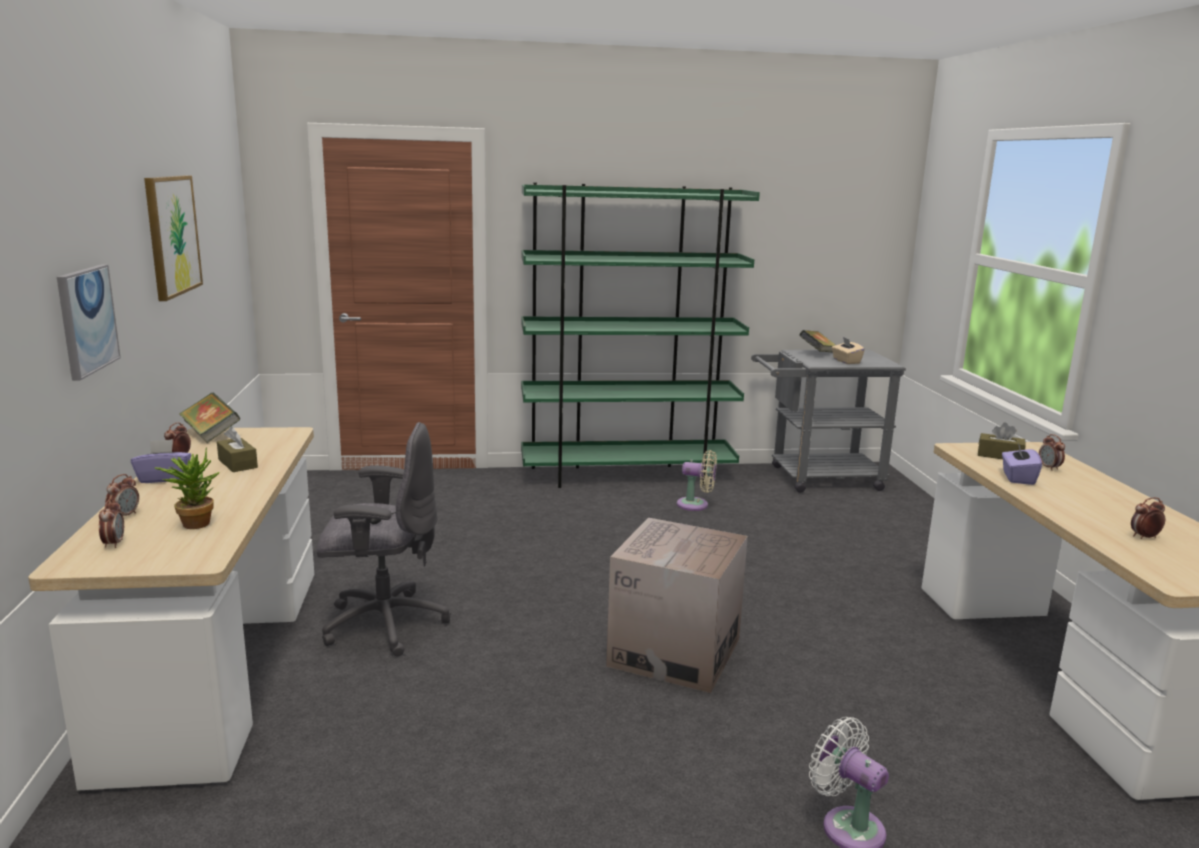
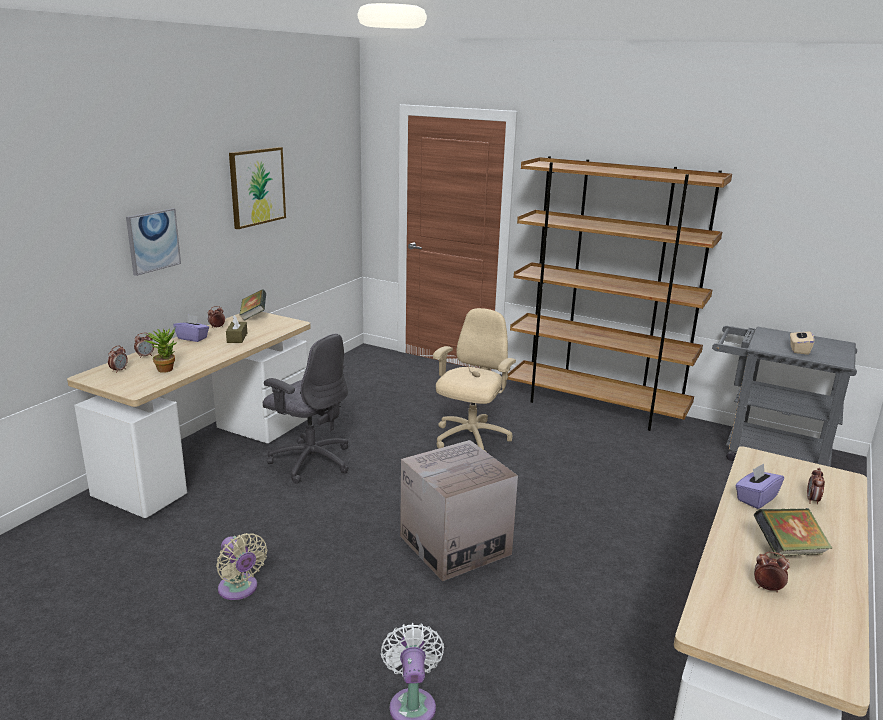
camera: 35 degrees right, 5 degrees up
(546, 541) = (470, 439): none -> beige office chair
(628, 476) = (596, 407): green bookcase -> brown bookcase
(696, 505) = (620, 445): beige fan -> beige fan (239, 589)
(817, 353) = (784, 336): book -> book (788, 550)
(999, 456) = (783, 475): brown tissue box -> none

